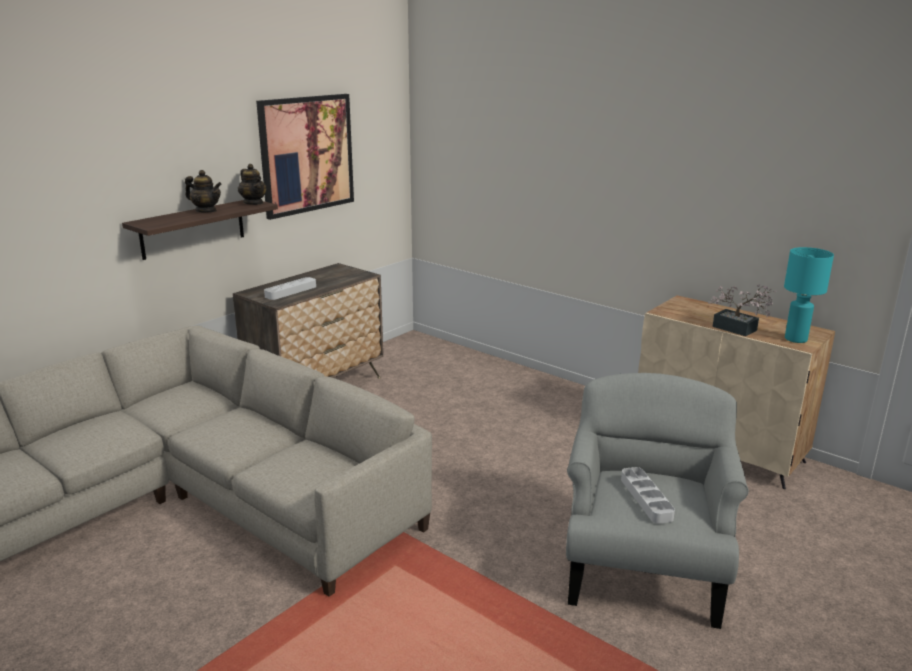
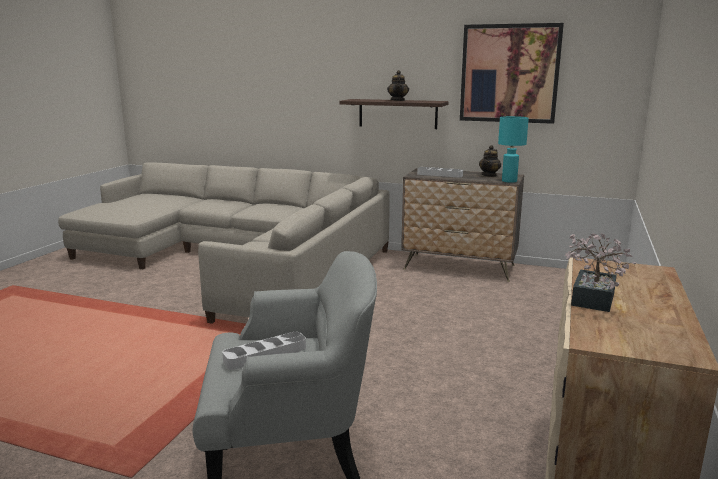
camera: 70 degrees right, 5 degrees down
(253, 203) = (434, 101): teapot -> teapot (489, 175)
(795, 339) = (614, 337): turquoise table lamp -> turquoise table lamp (509, 181)

